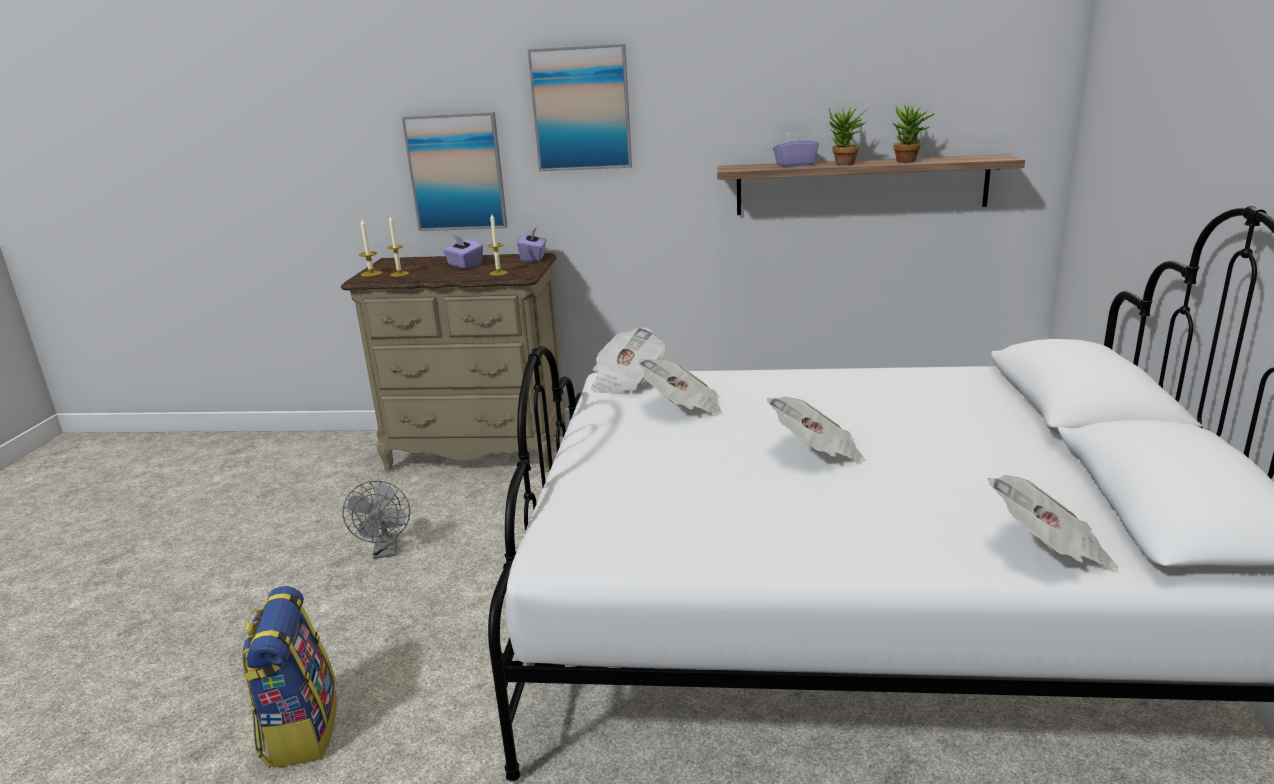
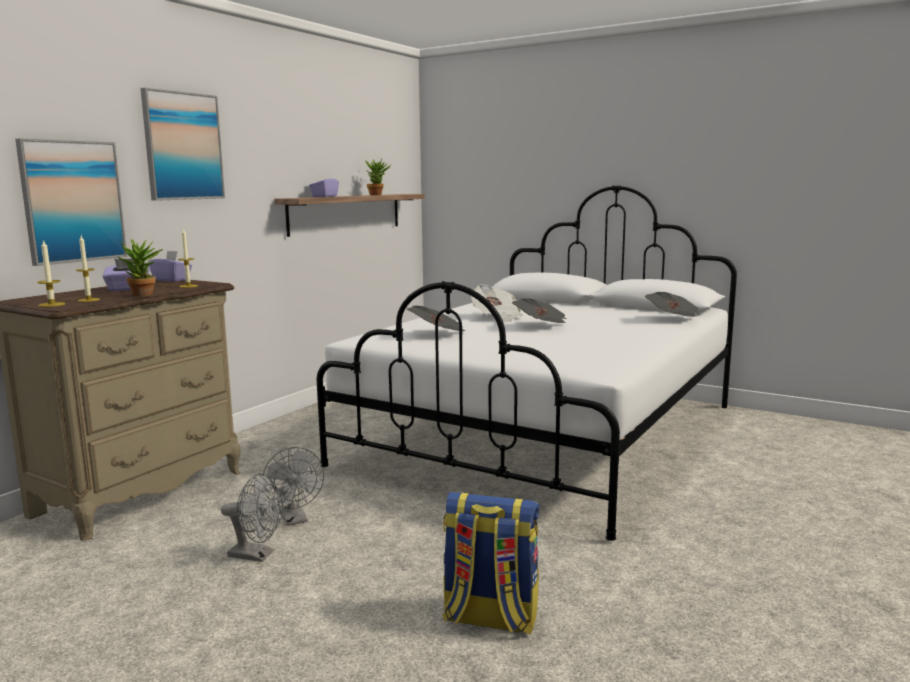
camera: 65 degrees left, 10 degrees down
(464, 540) = (295, 519): none -> grey fan
(626, 381) = (369, 338): newspaper -> newspaper (496, 317)
(844, 164) = (352, 196): potted plant -> potted plant (144, 295)

